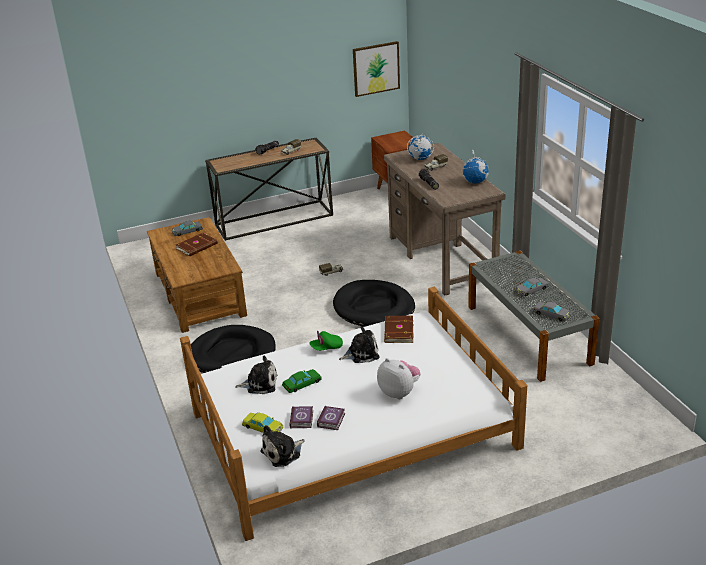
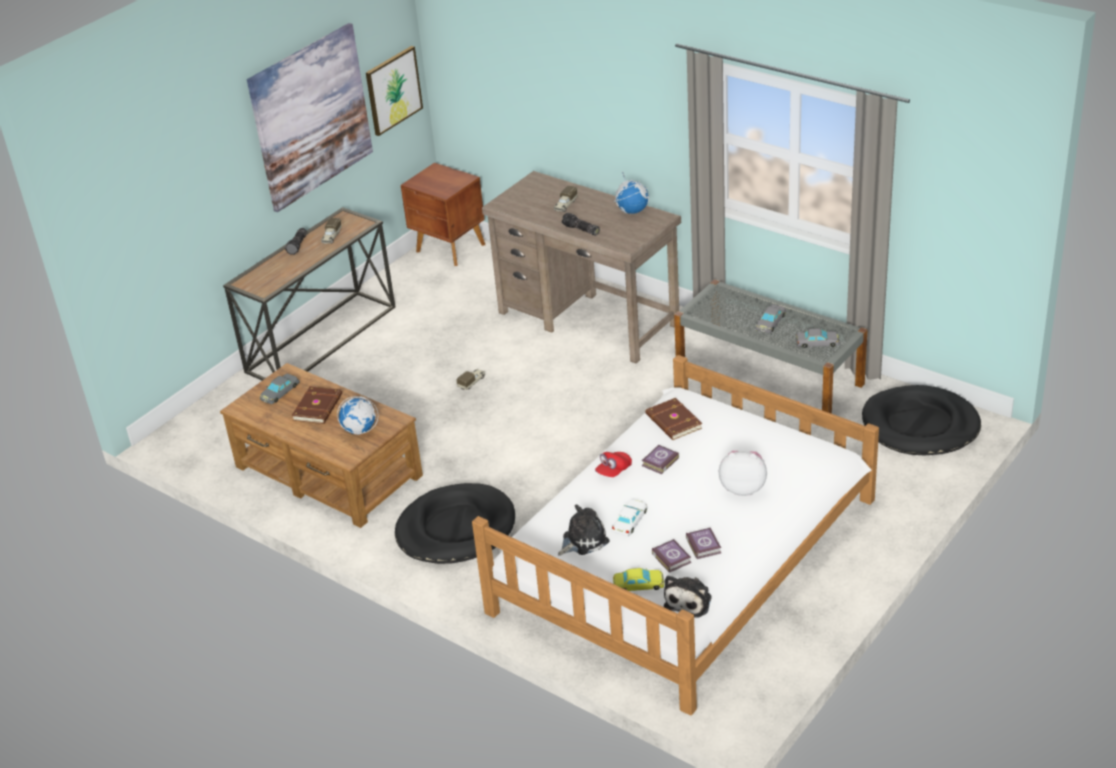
camera: 30 degrees left, 5 degrees up
(299, 66) = (311, 116): none -> picture
(302, 383) = (630, 520): green toy car -> white toy car
(326, 348) = (613, 471): green cap -> red cap
(361, 353) = (659, 462): plush toy -> book
(374, 308) = (569, 408): black dog bed -> black dog bed (920, 426)
(420, 159) = (535, 200): globe -> globe (359, 431)

